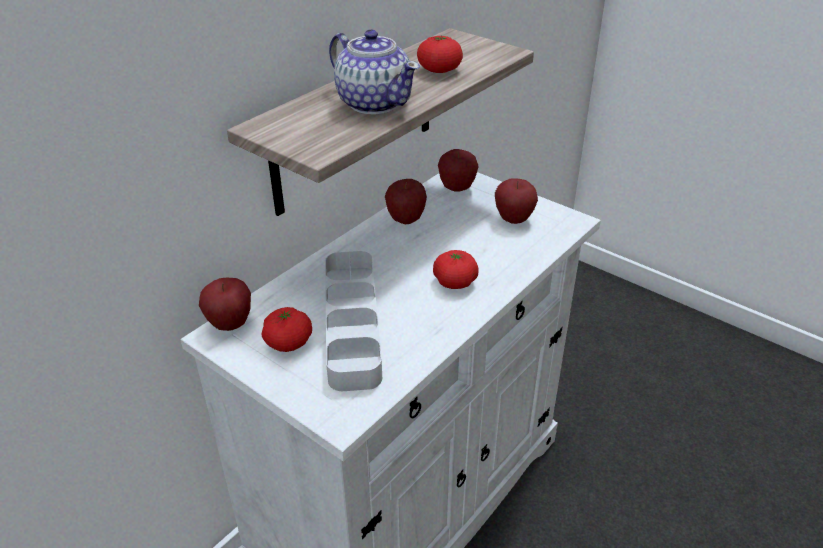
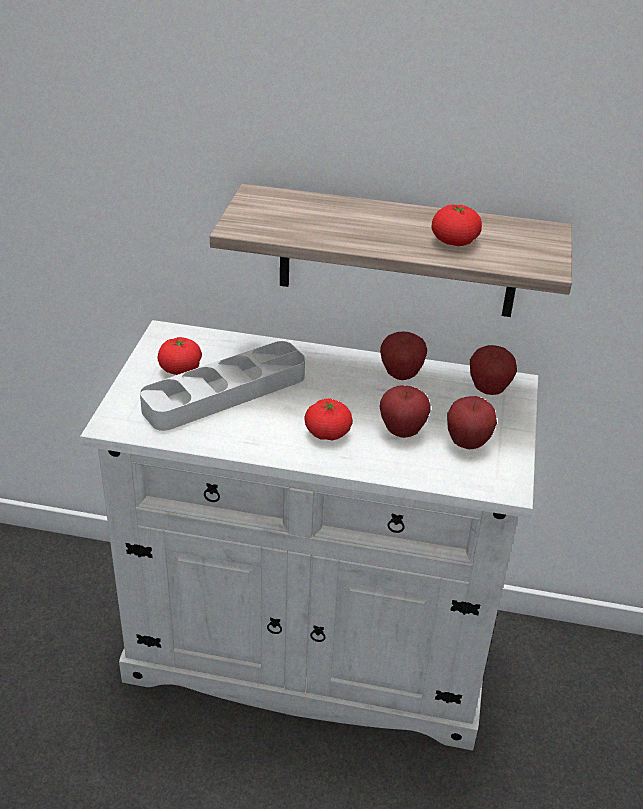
camera: 60 degrees right, 0 degrees up
(230, 324) = (182, 335): apple -> apple (402, 431)
(374, 103) = (348, 227): teapot -> none

